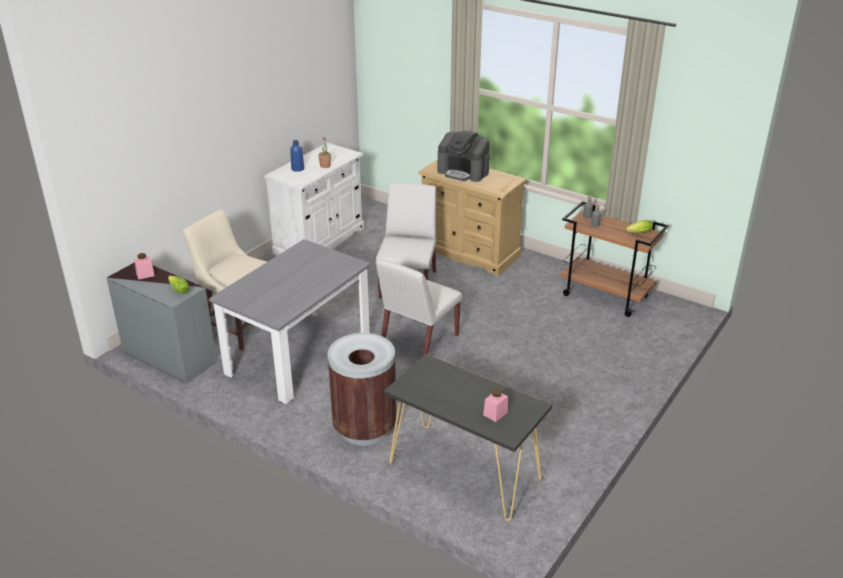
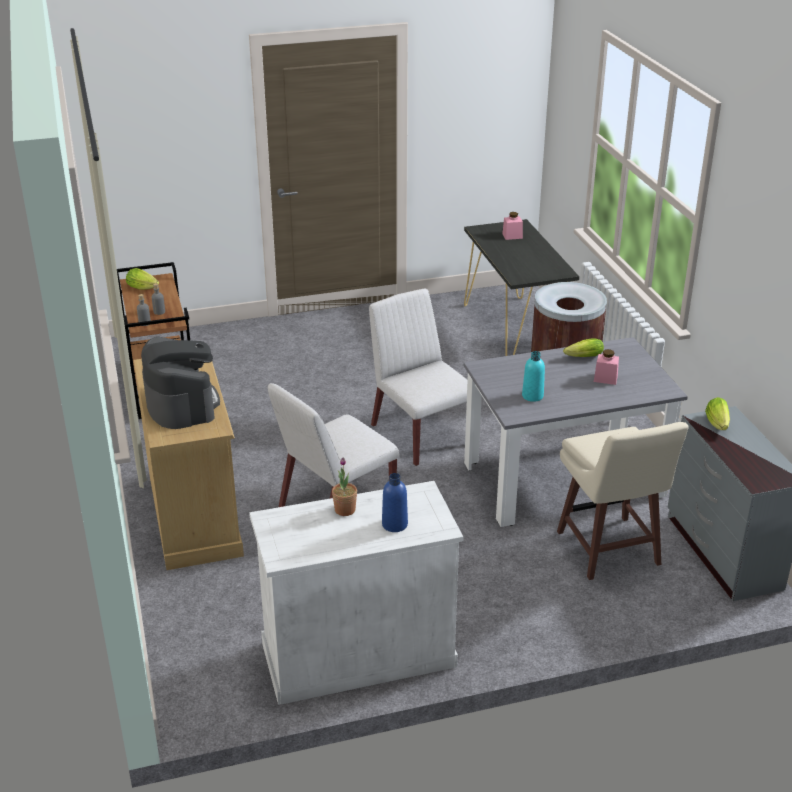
camera: 140 degrees left, 0 degrees up
(145, 274) = (753, 464): pink jar -> pink jar (605, 378)
(299, 296) = (582, 357): none -> lettuce
(305, 259) = (532, 396): none -> turquoise bottle
(418, 343) = (420, 434): white chair -> white chair turned 105 degrees counterclockwise

